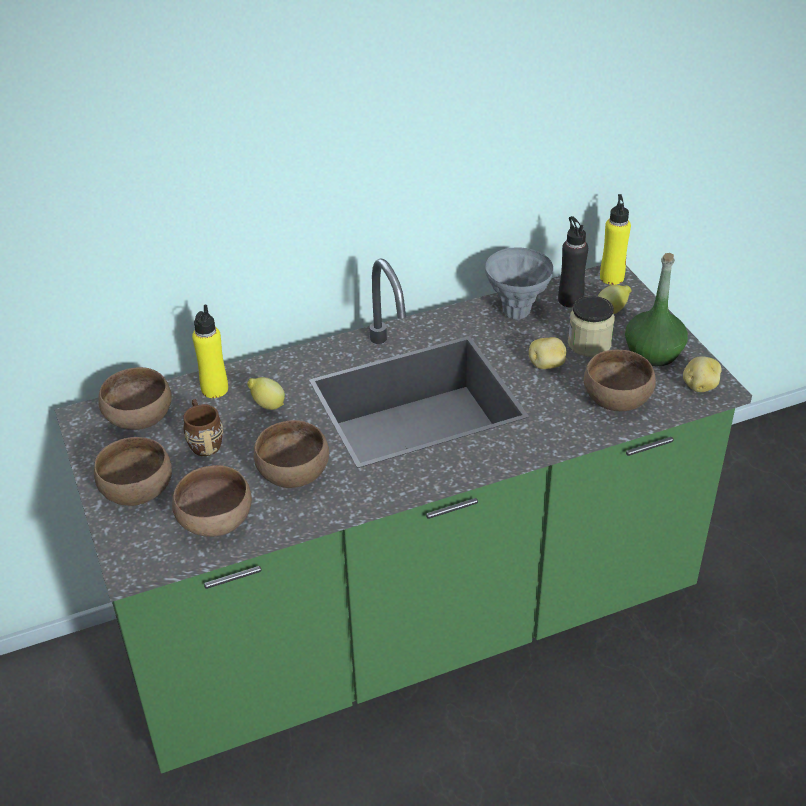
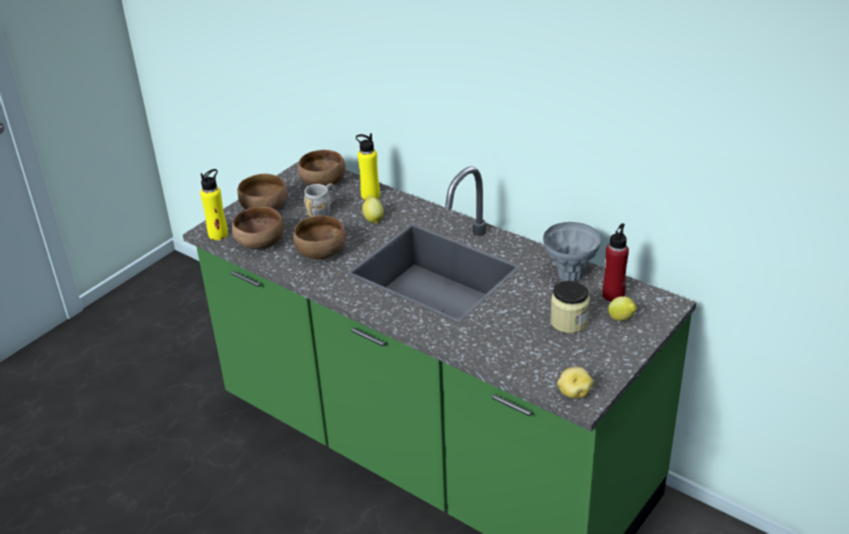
camera: 60 degrees right, 5 degrees down
(204, 440) = (323, 211): brown mug -> grey mug
(547, 365) = (523, 311): potato -> none
(570, 300) = (613, 295): black bottle -> red bottle
(611, 277) = (666, 305): yellow bottle -> yellow bottle (218, 234)
(615, 399) = (516, 355): brown bowl -> none
(653, 352) = (591, 356): green bottle -> none

